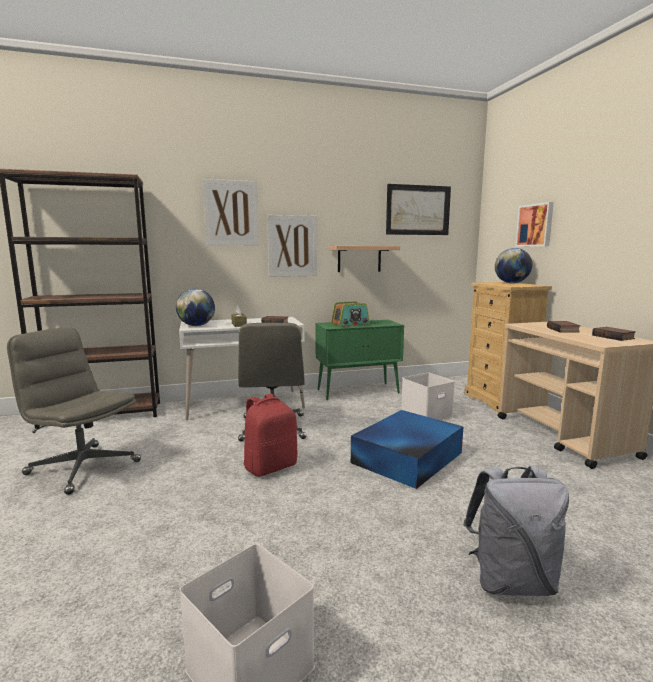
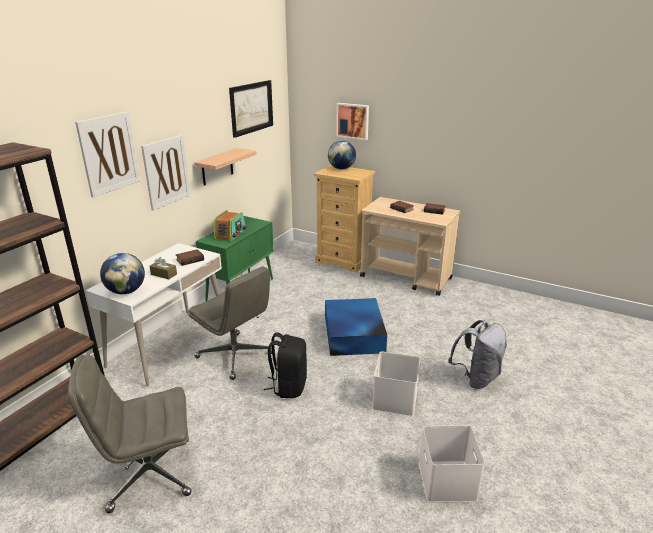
camera: 45 degrees left, 15 degrees up
(270, 466) = (288, 386): red backpack -> black backpack
(426, 414) = (317, 292): white storage box -> white storage box (394, 398)

